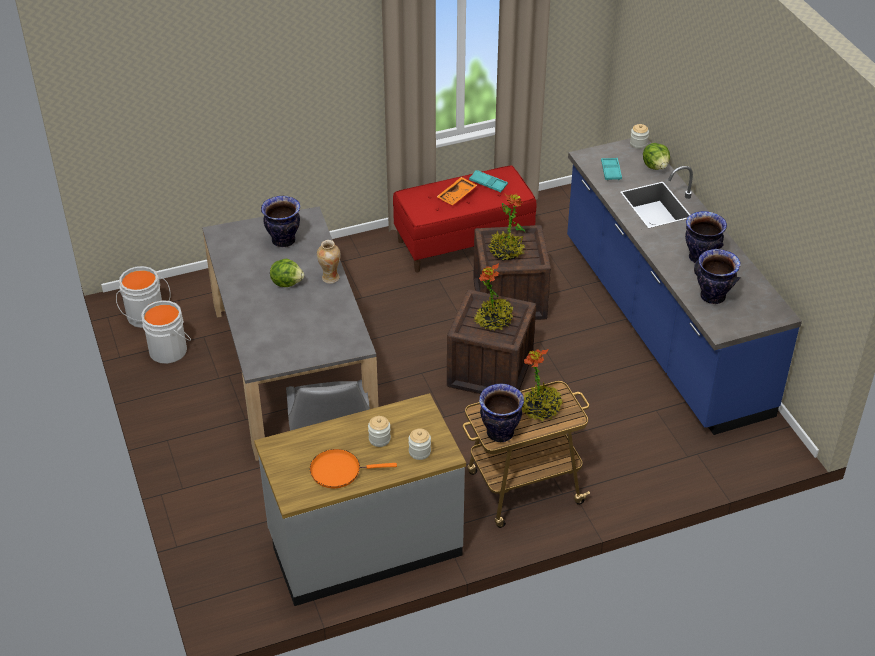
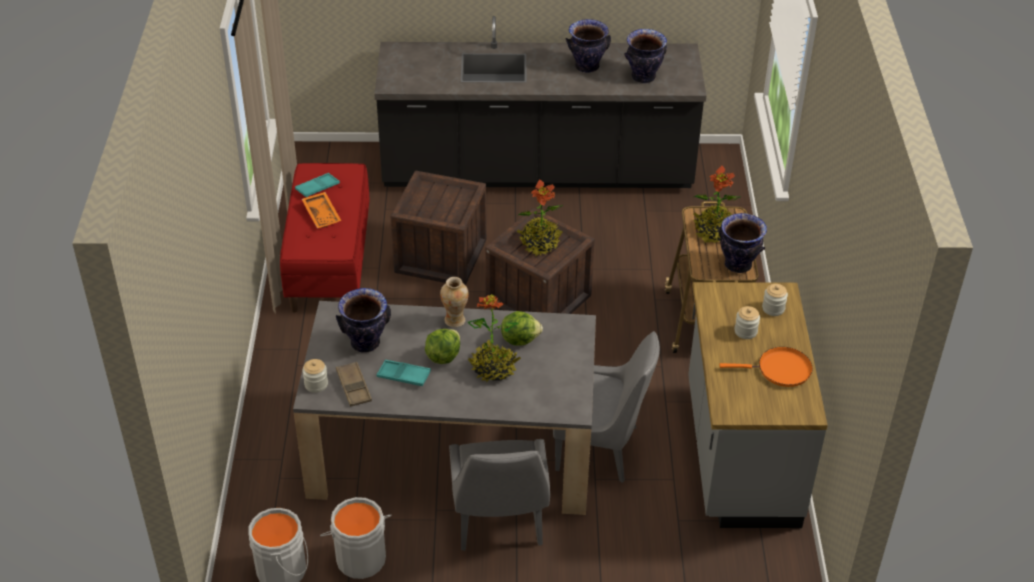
camera: 70 degrees left, 0 degrees up
(228, 413) = (499, 523): none -> grey chair
(235, 248) = (354, 387): none -> brown tray
(339, 471) = (780, 370): orange frying pan -> orange frying pan turned 105 degrees counterclockwise
(506, 252) = (440, 206): potted plant -> potted plant (493, 369)
(611, 171) = (425, 77): turquoise tray -> turquoise tray (403, 376)
(638, 144) = (393, 49): jar -> jar (316, 384)
(655, 166) = (436, 50): lettuce -> lettuce (520, 339)
(662, 325) = (537, 171): blue counter -> black counter

